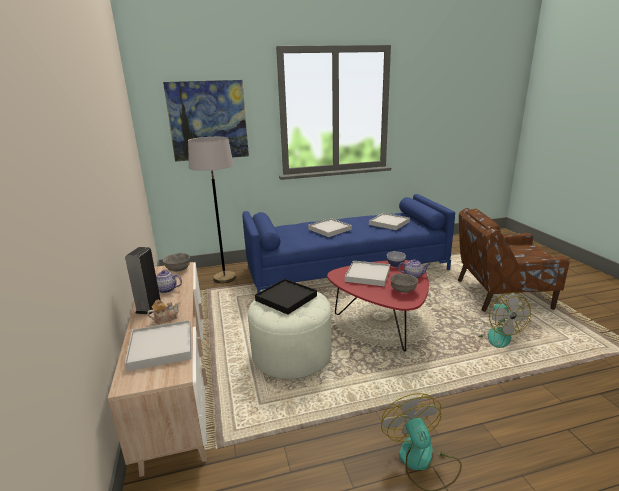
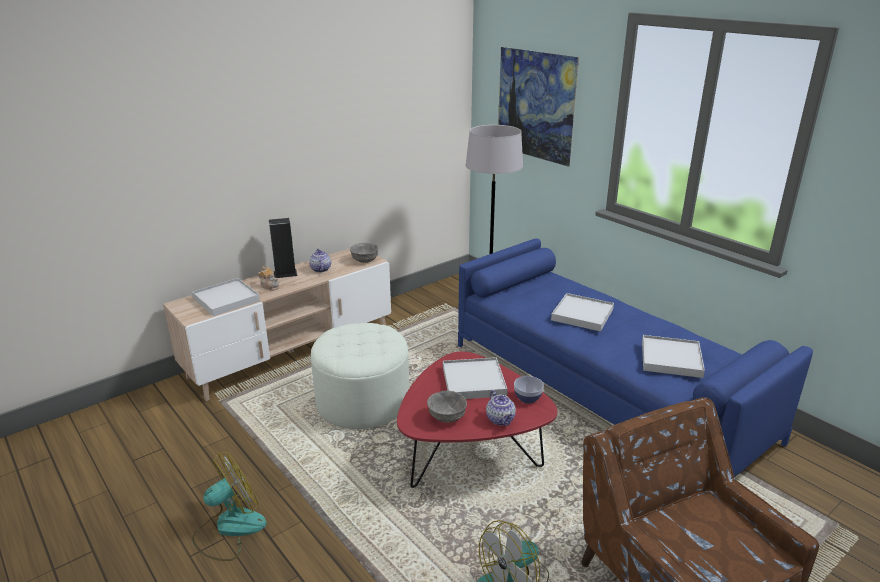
camera: 65 degrees right, 5 degrees up
(286, 298) = (365, 337): black tray -> none

